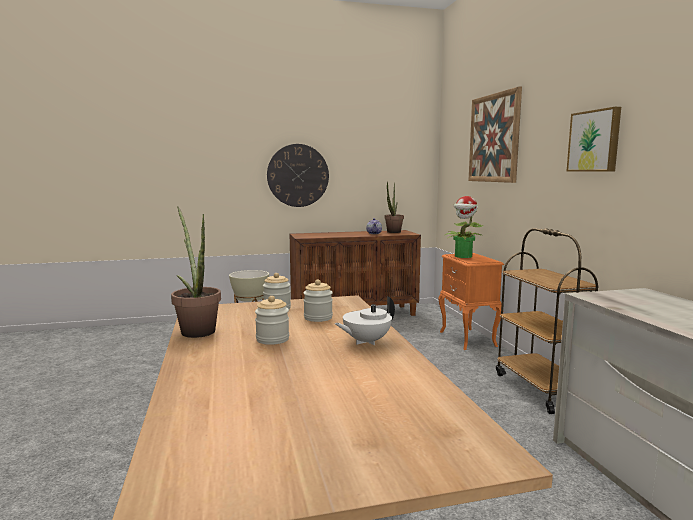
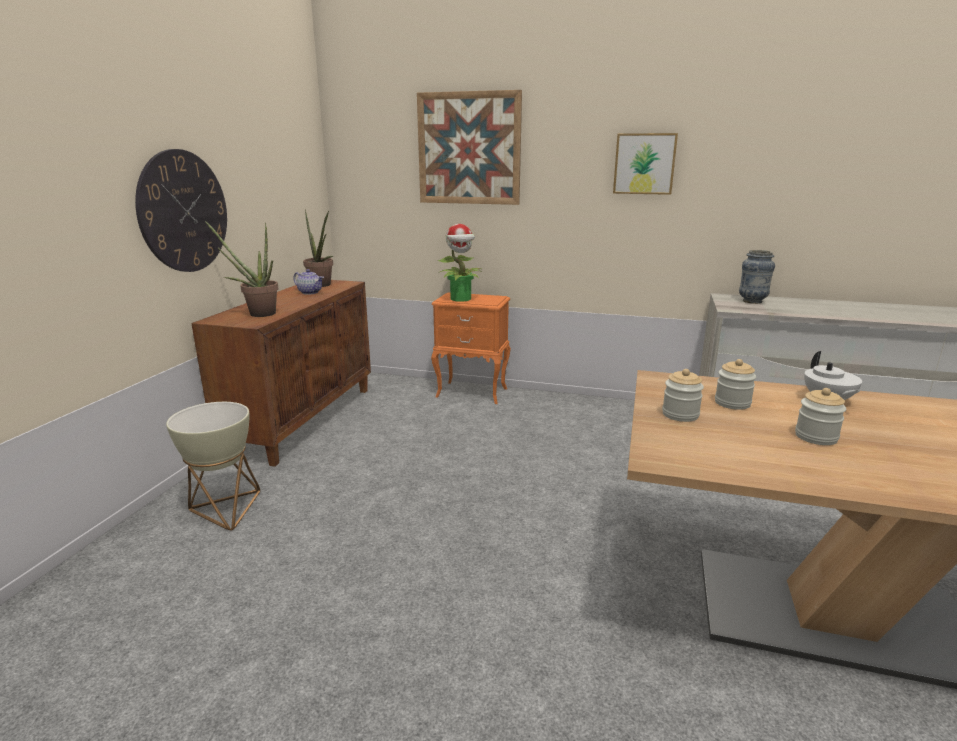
camera: 60 degrees left, 10 degrees up
(196, 330) = (768, 472): potted plant -> potted plant (257, 314)
(539, 389) = (611, 408): brown cart -> none
(652, 300) = (752, 301): none -> vase

